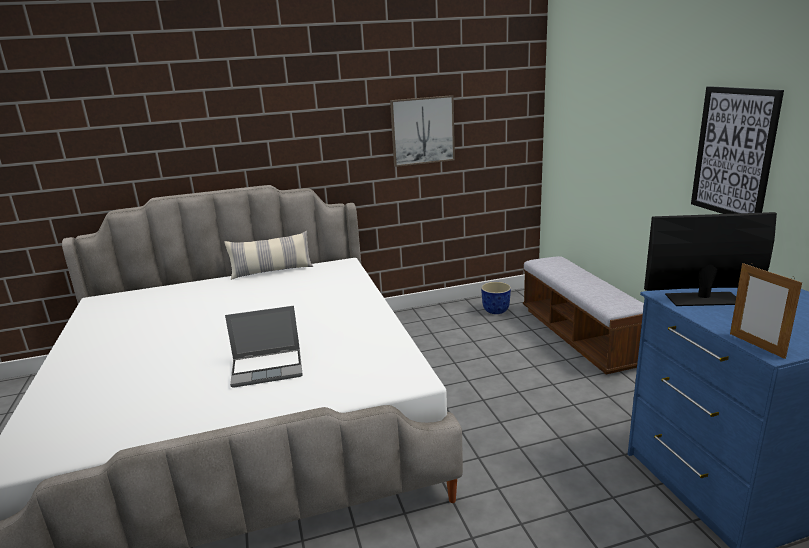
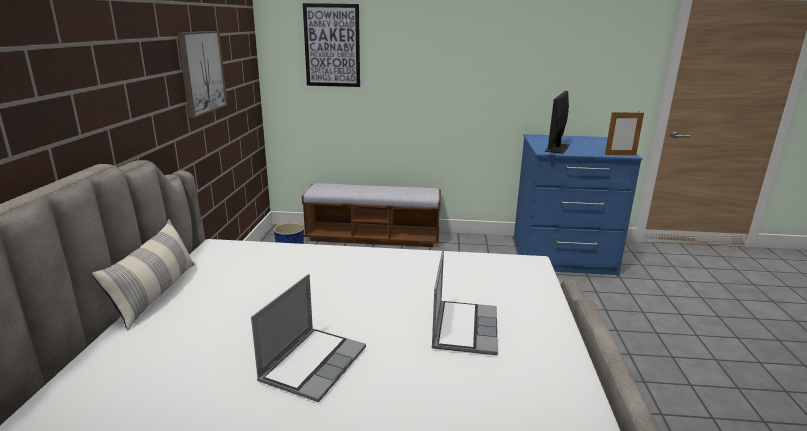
camera: 70 degrees left, 0 degrees up
(209, 331) = (313, 364): none -> laptop
(733, 153) = (494, 65): picture -> picture (332, 46)

